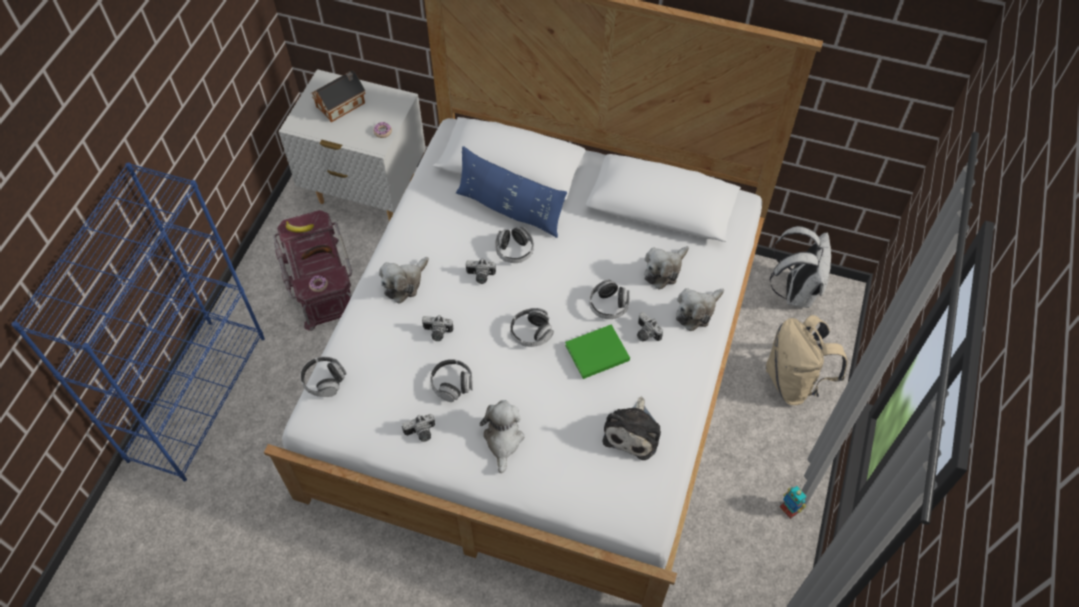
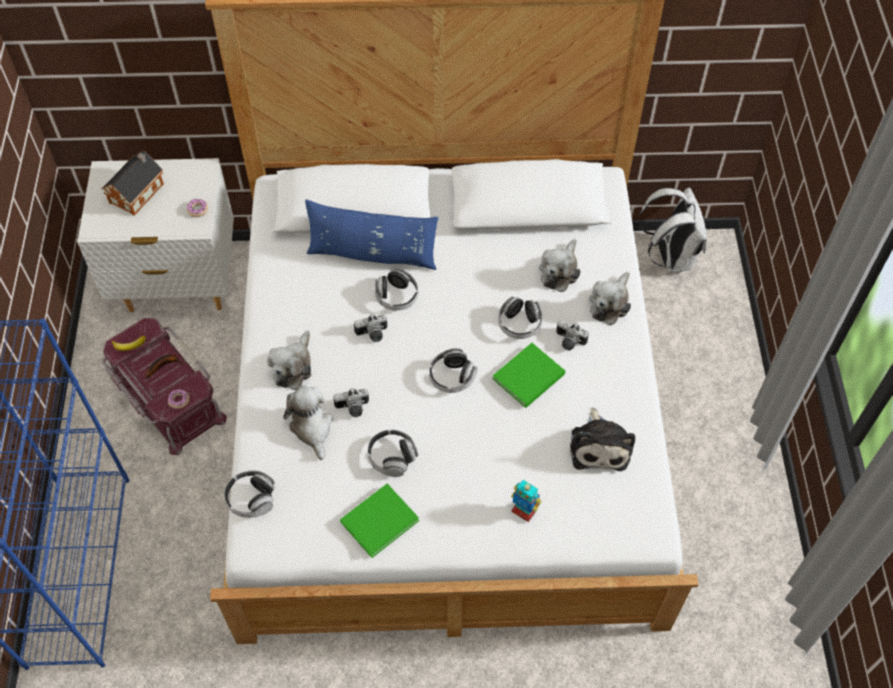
camera: 20 degrees left, 0 degrees up
(421, 433) = (381, 520): camera -> green book
(503, 440) = (470, 498): plush toy -> plush toy (312, 427)
(789, 509) = (752, 477): toy robot -> toy robot (523, 511)
(794, 381) = (705, 348): beige backpack -> none

